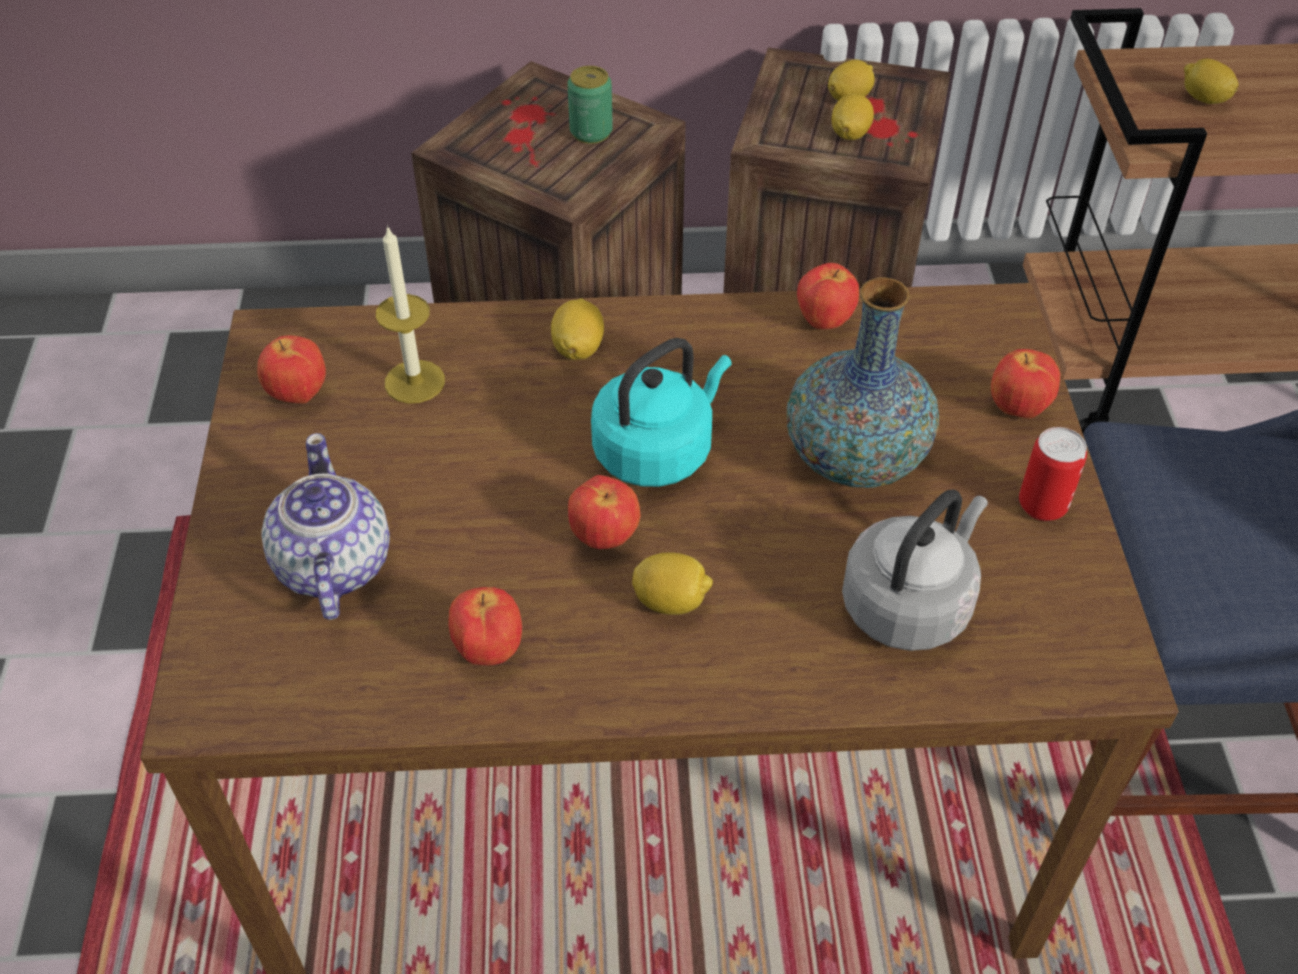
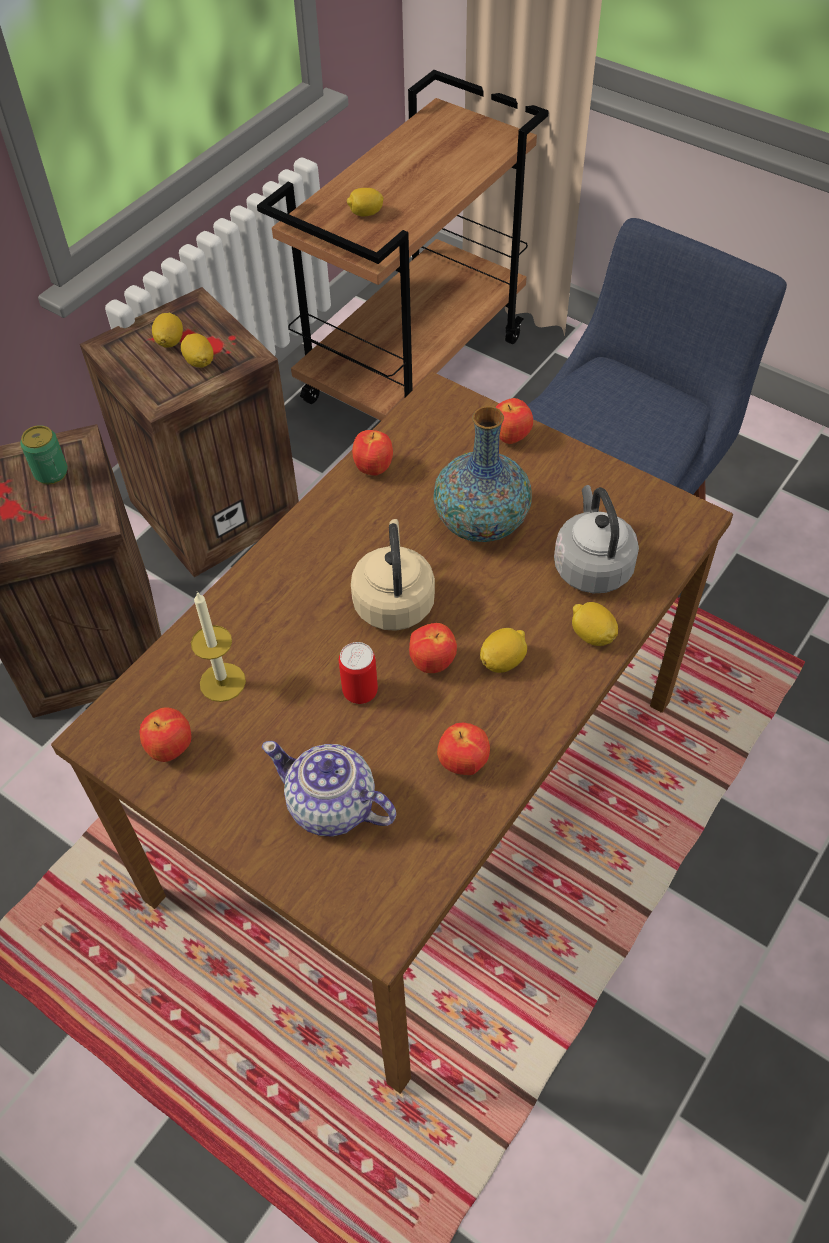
camera: 50 degrees left, 5 degrees up
(578, 348) = (278, 587): lemon -> lemon (592, 635)
(657, 451) = (393, 600): turquoise kettle -> beige kettle
(1042, 506) = (579, 473): can -> can (360, 692)

